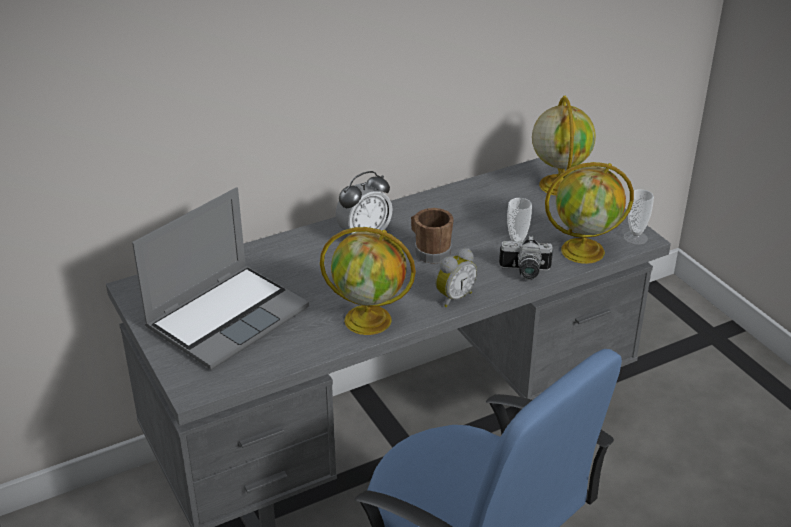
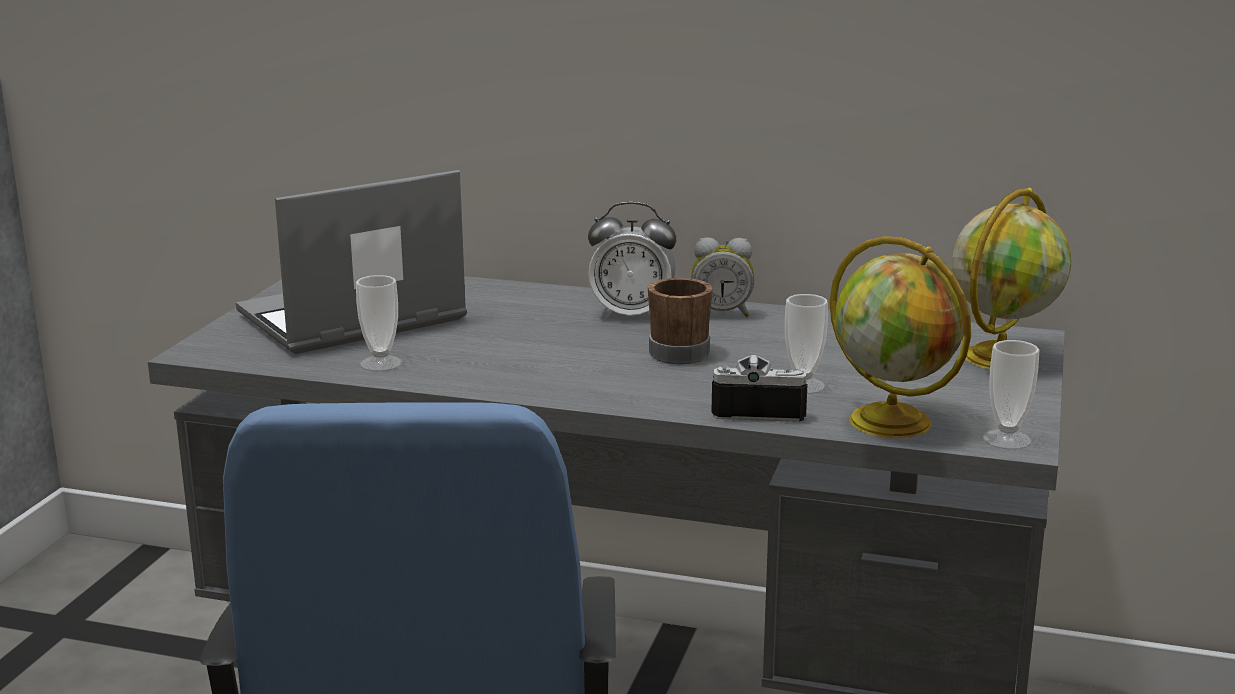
camera: 45 degrees right, 15 degrees down
(228, 317) = (350, 319): laptop -> laptop turned 150 degrees clockwise
(309, 340) = (381, 363): none -> cup
(369, 320) = (477, 374): globe -> none
(453, 297) = (615, 394): alarm clock -> alarm clock (721, 313)
(524, 272) = (758, 409): camera -> camera turned 135 degrees clockwise

